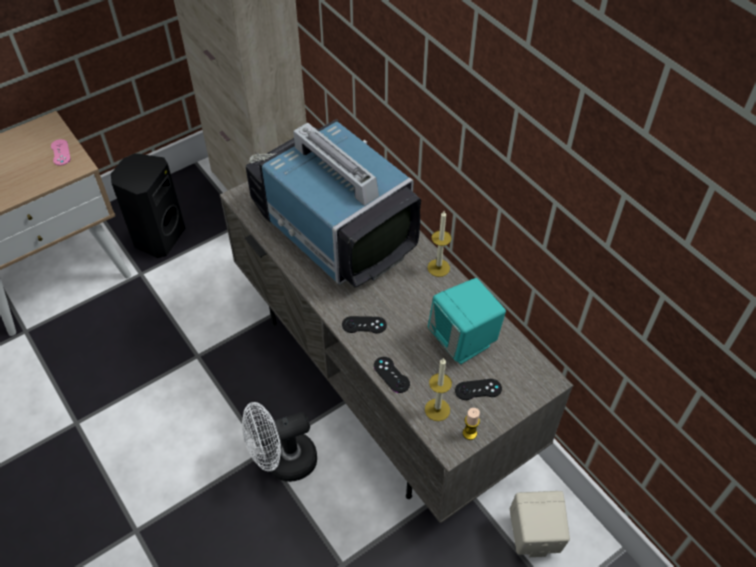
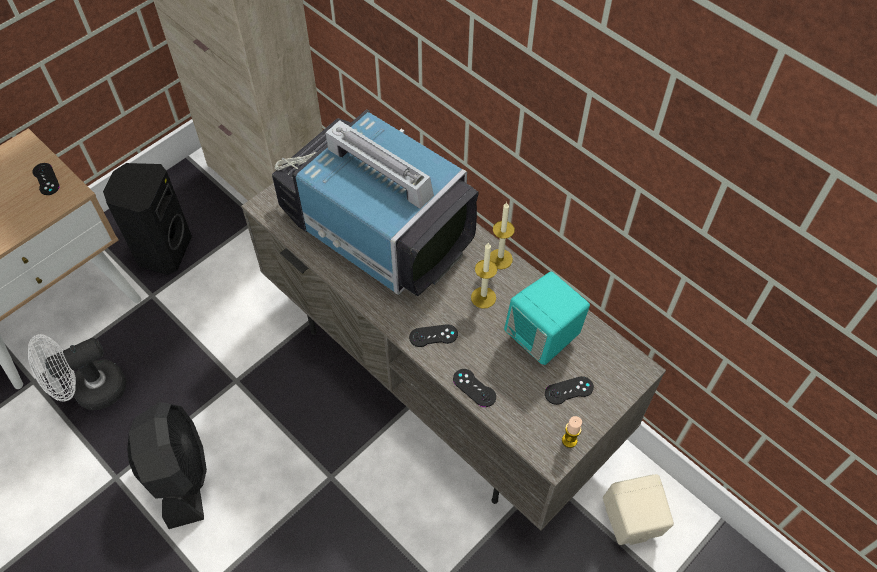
camera: 10 degrees left, 5 degrees up
(60, 152) = (46, 179): pink game controller -> black game controller
(132, 429) = (180, 474): none -> black fan
(283, 462) = (354, 485): white fan -> white fan (91, 392)
(437, 409) = (530, 419): candle -> candle (483, 297)

